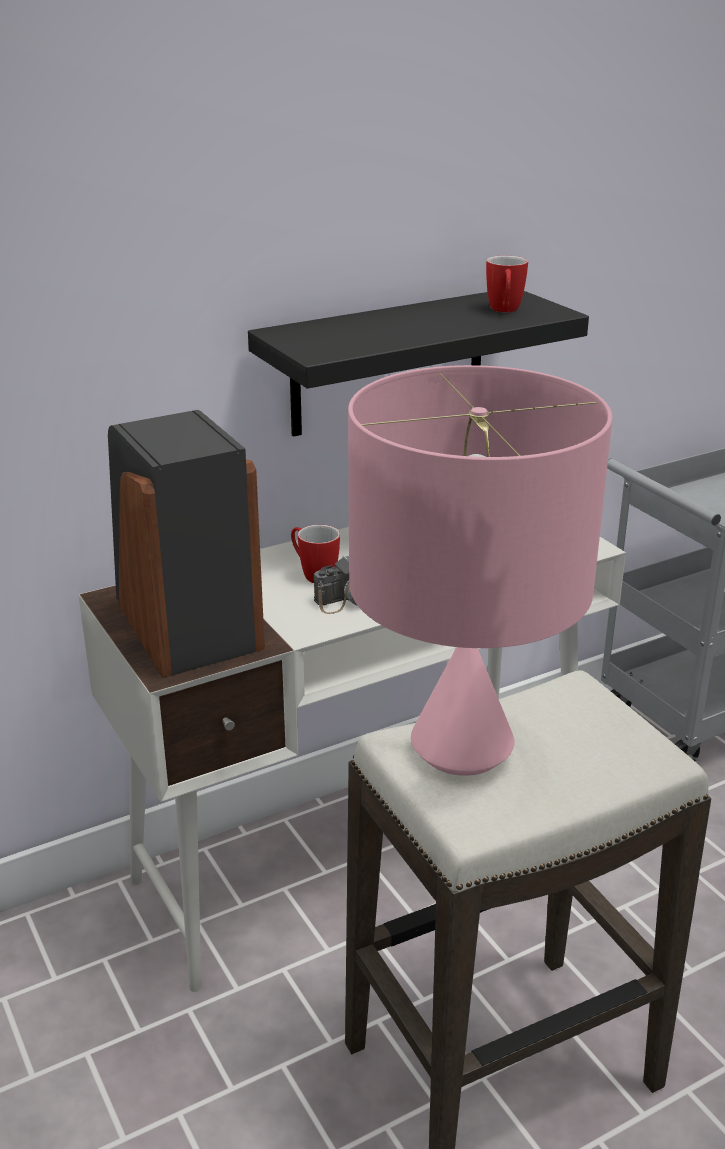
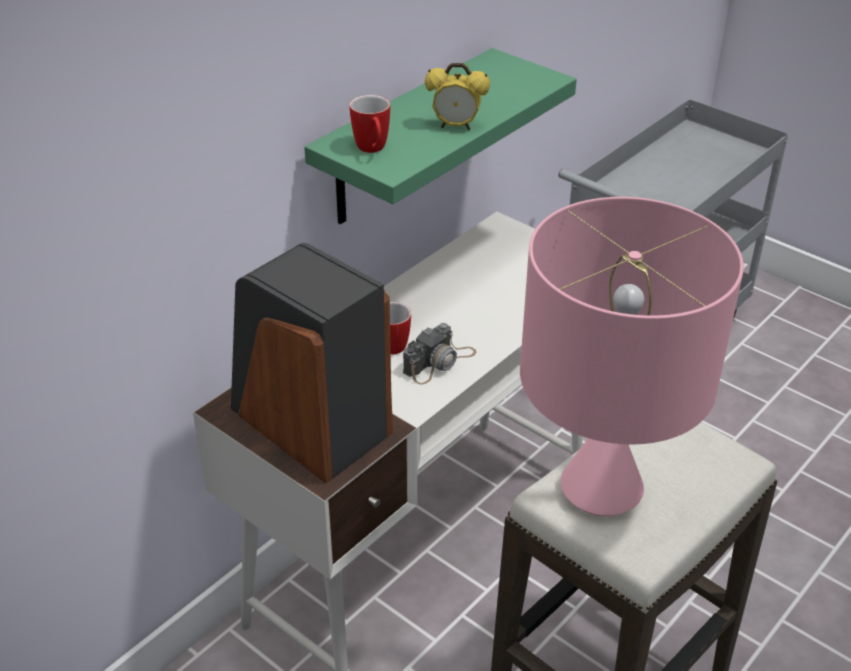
camera: 20 degrees left, 10 degrees up
(388, 362) = (405, 139): black shelf -> green shelf
(418, 333) = (456, 126): none -> alarm clock
(504, 311) = (506, 83): mug -> mug (373, 150)

